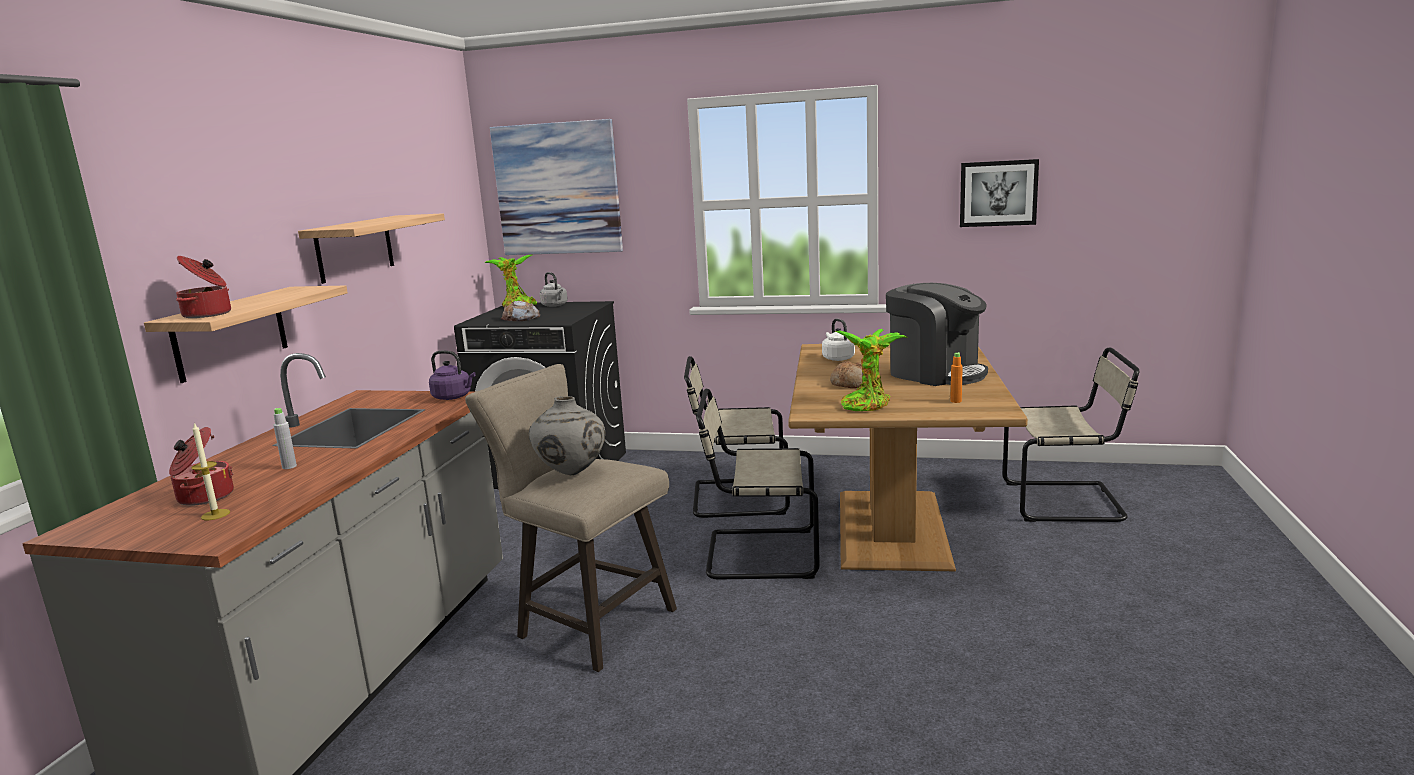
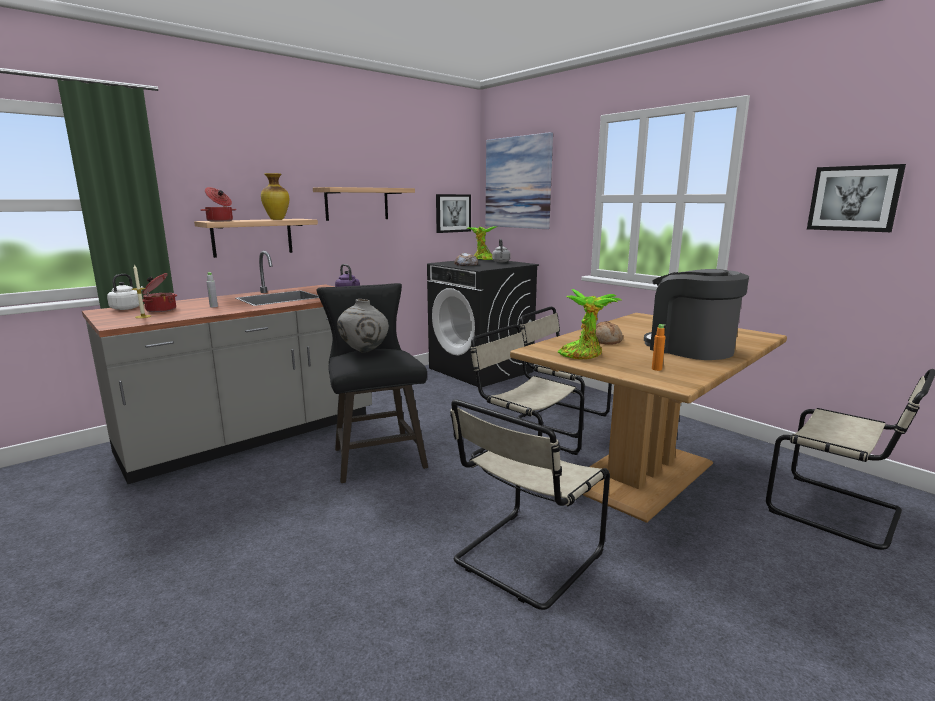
camera: 35 degrees right, 0 degrees up
(282, 295) = (276, 219): none -> vase
(460, 242) = (452, 213): none -> picture
(587, 622) = (376, 455): beige stool -> black stool
(837, 358) = (637, 324): white kettle -> white kettle (127, 308)
(907, 652) = (524, 559): none -> beige chair
(935, 373) = (689, 348): coffee machine -> coffee machine turned 150 degrees clockwise

